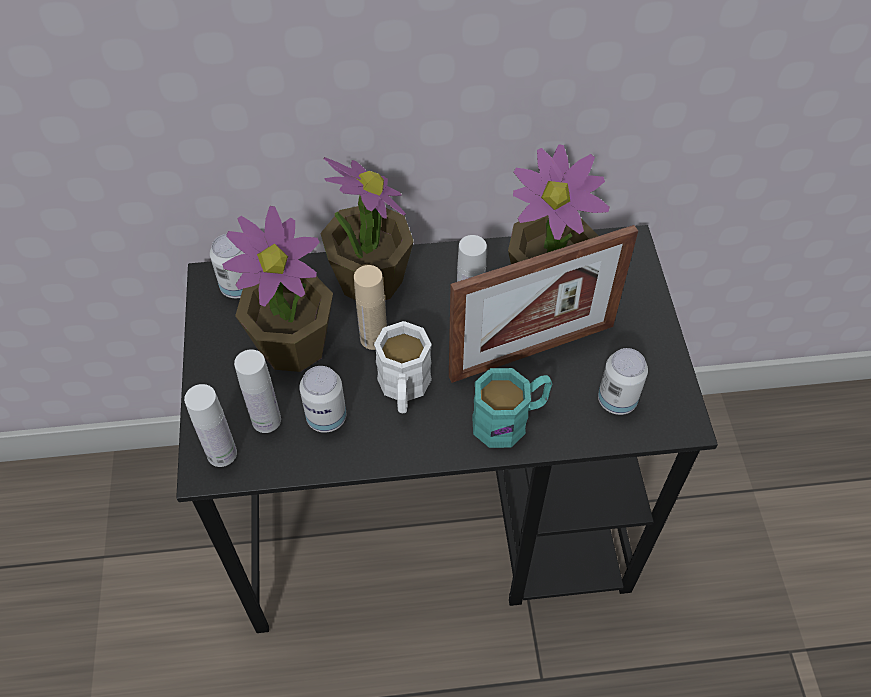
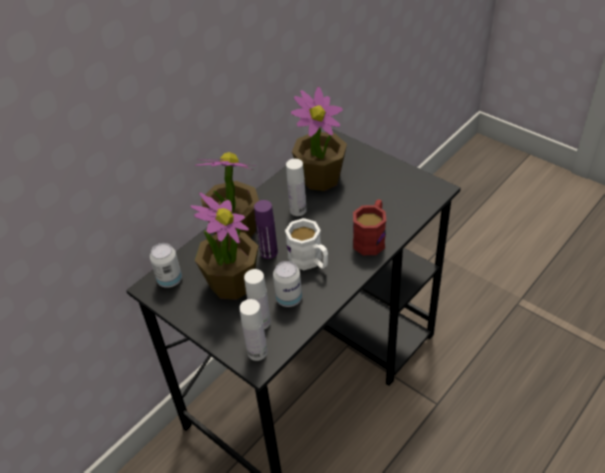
camera: 40 degrees left, 10 degrees down
(373, 338) = (269, 252): beige bottle -> purple bottle
(510, 420) = (371, 238): turquoise mug -> red mug
(532, 351) = (346, 206): picture frame -> none
(617, 400) = (404, 199): can -> none

